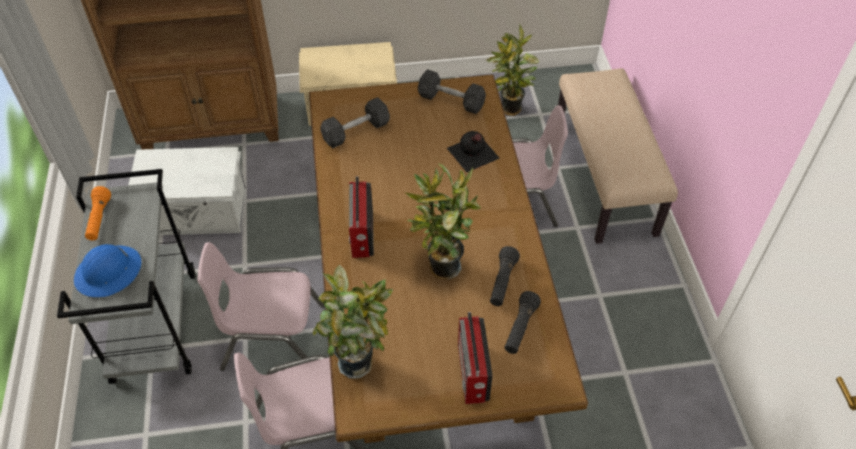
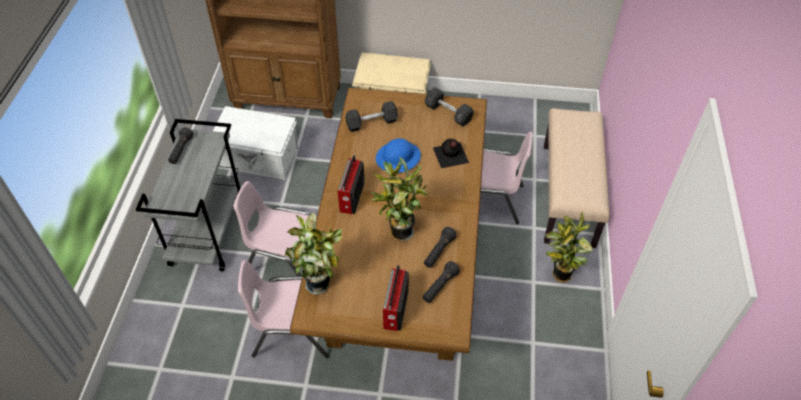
camera: 15 degrees right, 0 degrees up
(99, 219) = (181, 150): orange flashlight -> black flashlight
(109, 272) = (177, 188): blue hard hat -> blue hard hat (398, 158)
(509, 110) = (511, 128): potted plant -> potted plant (560, 276)

